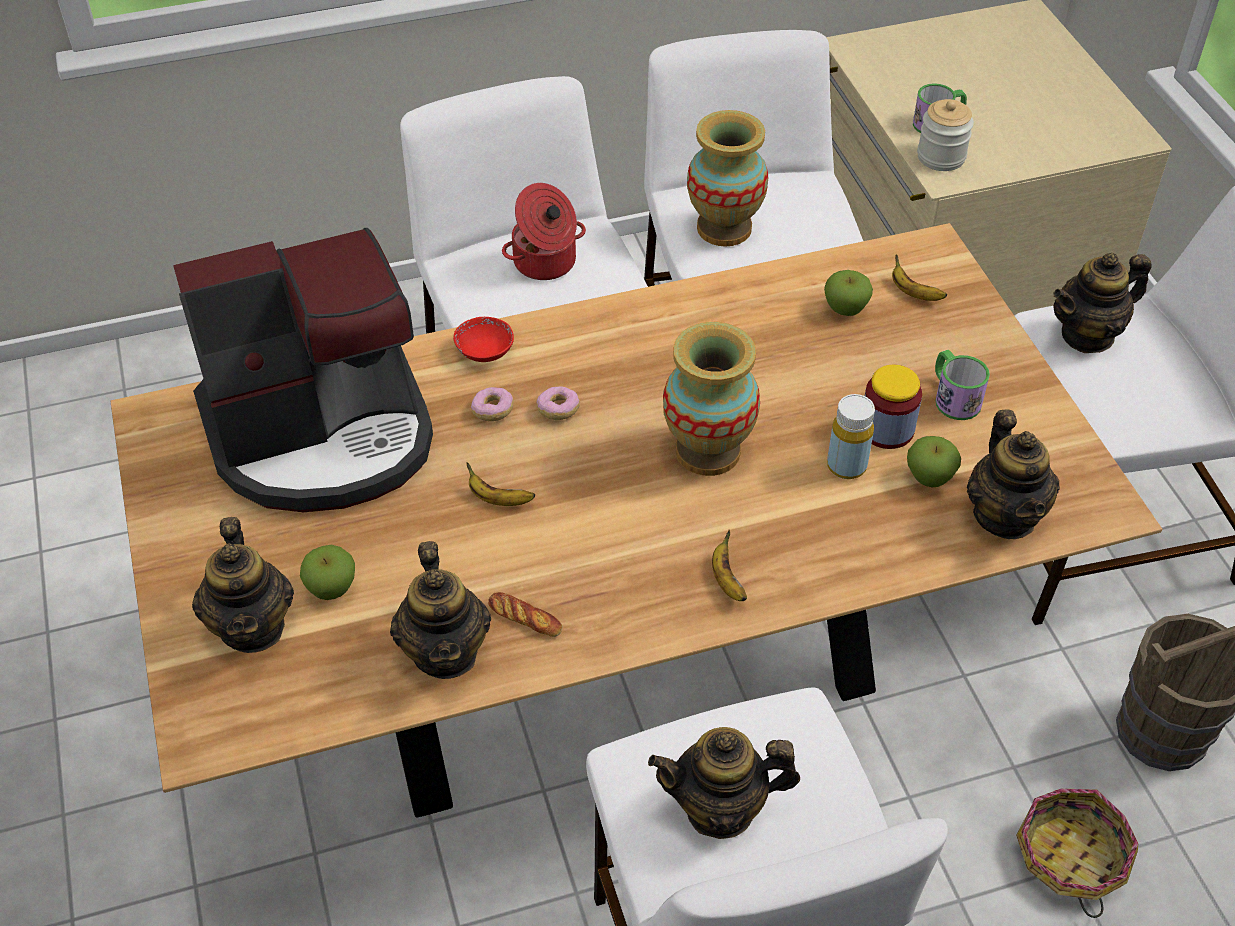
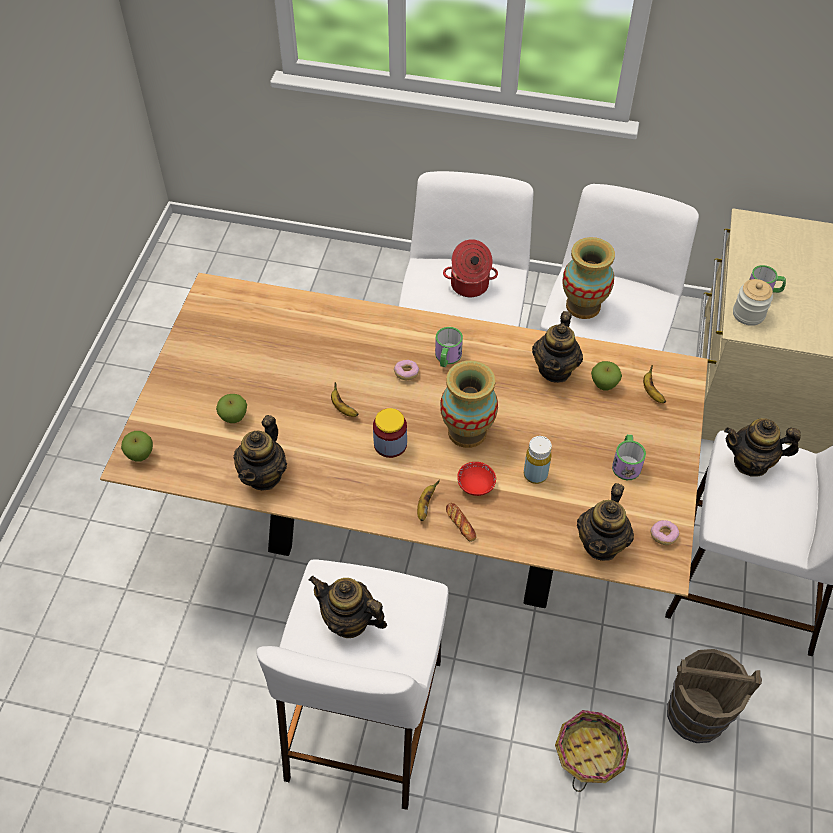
camera: 30 degrees right, 5 degrees up
(253, 626) = (187, 419): teapot -> teapot (555, 369)
(323, 434) = (283, 334): coffee machine -> none
(484, 352) = (392, 324): red bowl -> red bowl (476, 485)
(493, 411) = (373, 359): donut -> donut (663, 536)
(525, 618) = (312, 476): bread -> bread (461, 523)
(601, 364) = (447, 358): none -> mug
(886, 429) = (573, 464): jar -> jar (390, 444)
(929, 478) = (576, 503): apple -> apple (140, 455)

